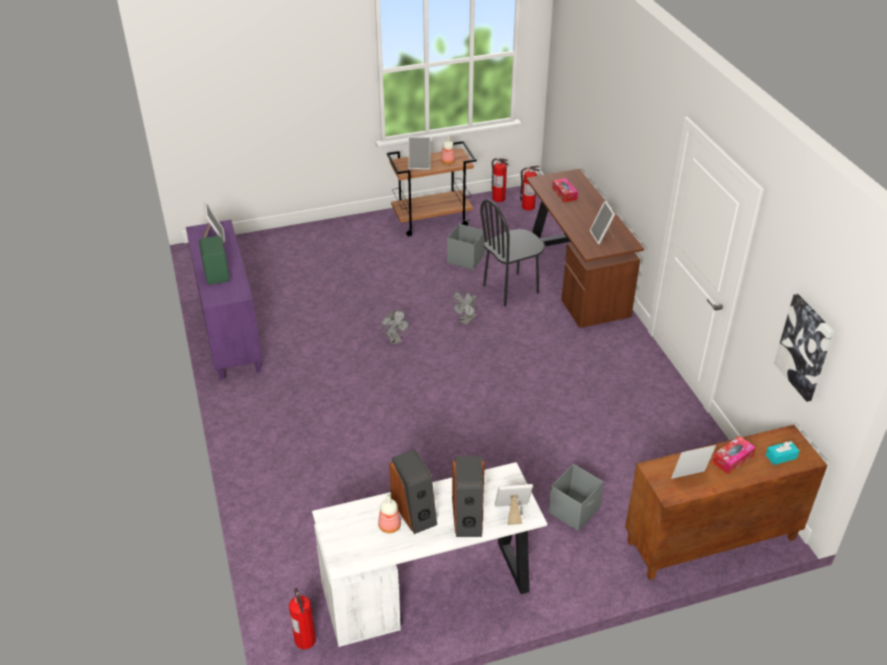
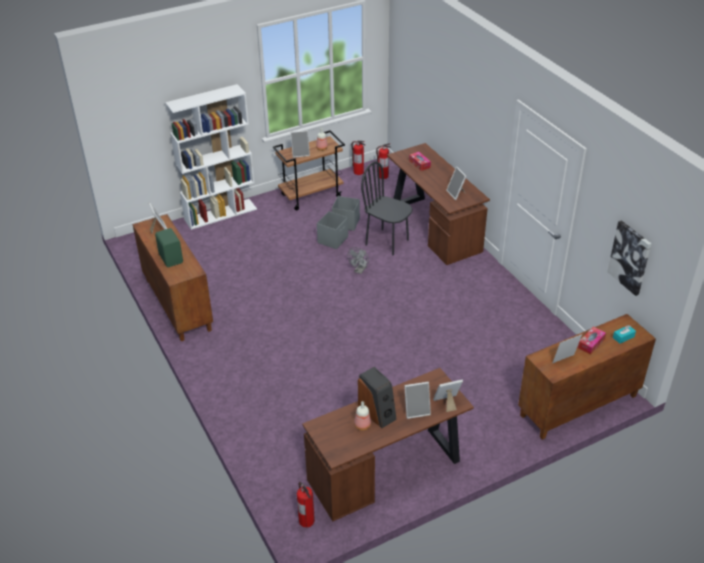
camera: 10 degrees left, 0 degrees up
(229, 334) = (177, 304): purple cabinet -> brown cabinet
(316, 230) = (221, 214): none -> white bookcase
(395, 340) = (309, 292): grey fan -> none
(430, 589) = (387, 470): white desk -> brown desk
(468, 516) = (416, 410): speaker -> picture frame
(511, 289) = (387, 242): black chair -> black chair turned 75 degrees clockwise
(574, 510) = (477, 399): grey storage box -> grey storage box (333, 240)

